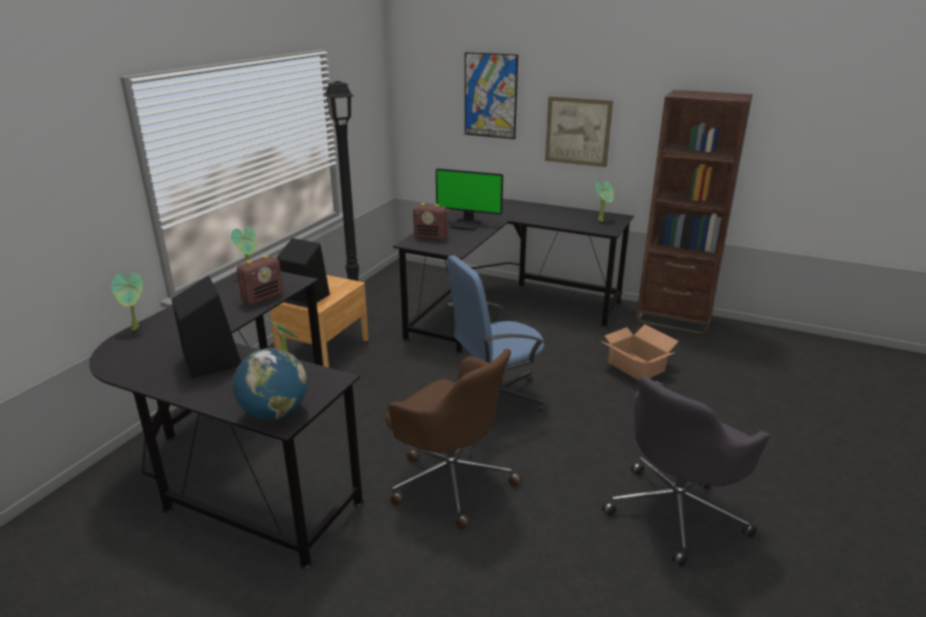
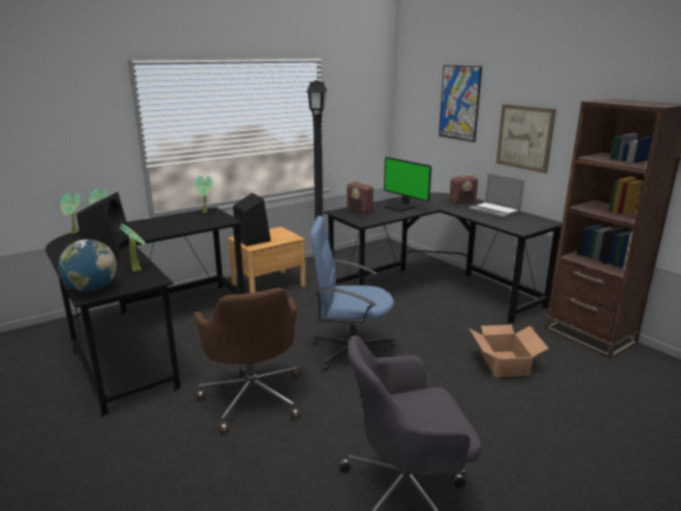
camera: 30 degrees right, 5 degrees down
(263, 297) = (192, 226): radio -> radio (462, 202)
(560, 213) = (495, 211): none -> laptop
(602, 220) = (527, 222): potted plant -> potted plant (75, 233)

